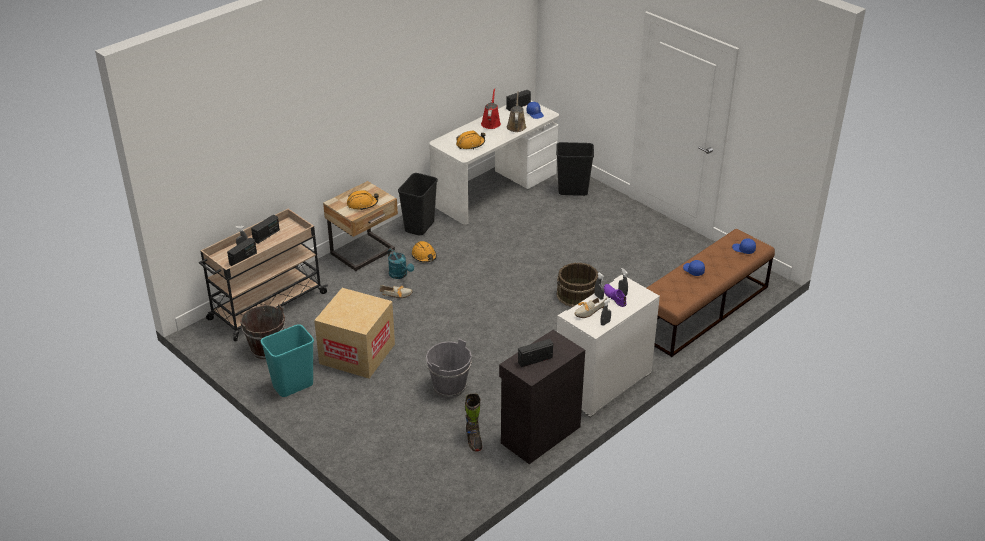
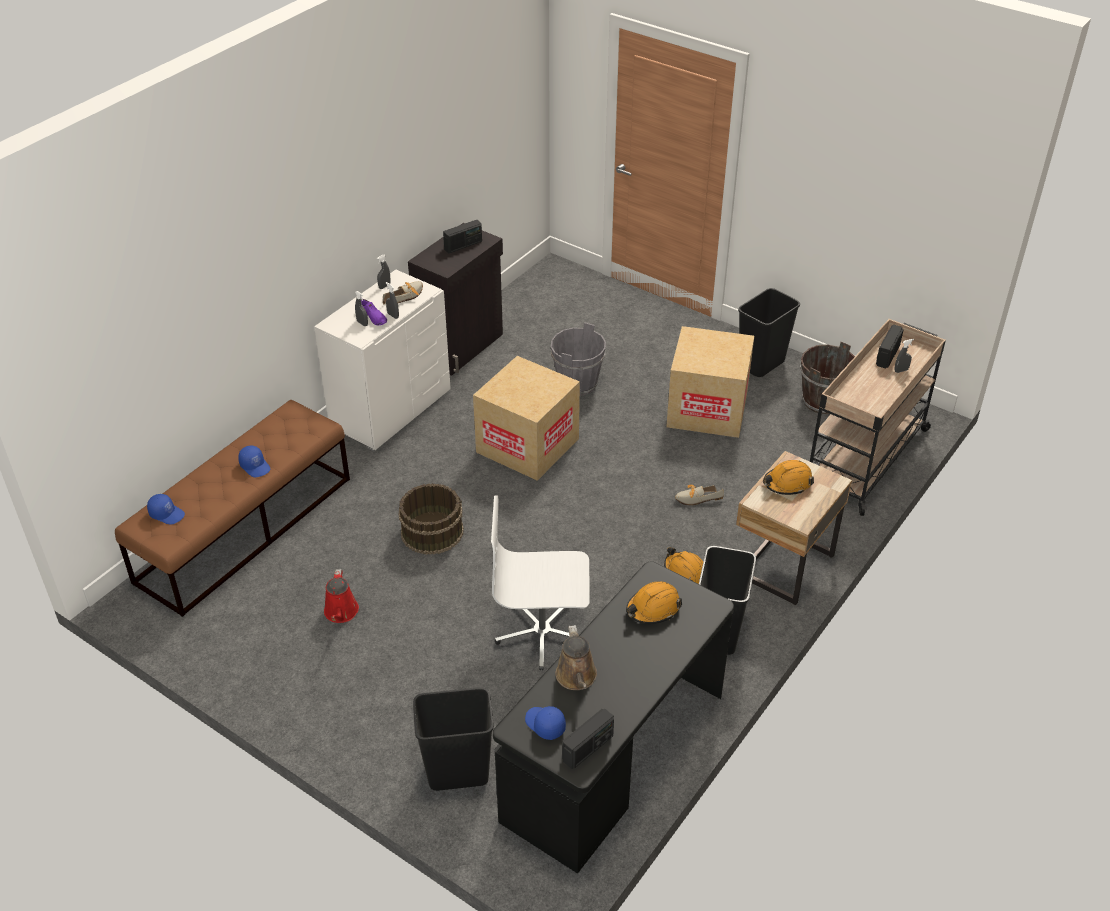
camera: 170 degrees right, 5 degrees up
(266, 235) = (884, 393): radio -> none
(293, 385) = (761, 365): turquoise trash can -> black trash can
(400, 275) = (707, 532): turquoise watering can -> none
(473, 440) = (532, 334): black boot -> none
(491, 123) = (632, 680): red watering can -> red watering can (341, 613)
(494, 189) = (615, 755): white desk -> black desk
(501, 343) = (527, 445): none -> cardboard box
(518, 237) = (542, 633): none -> white office chair

